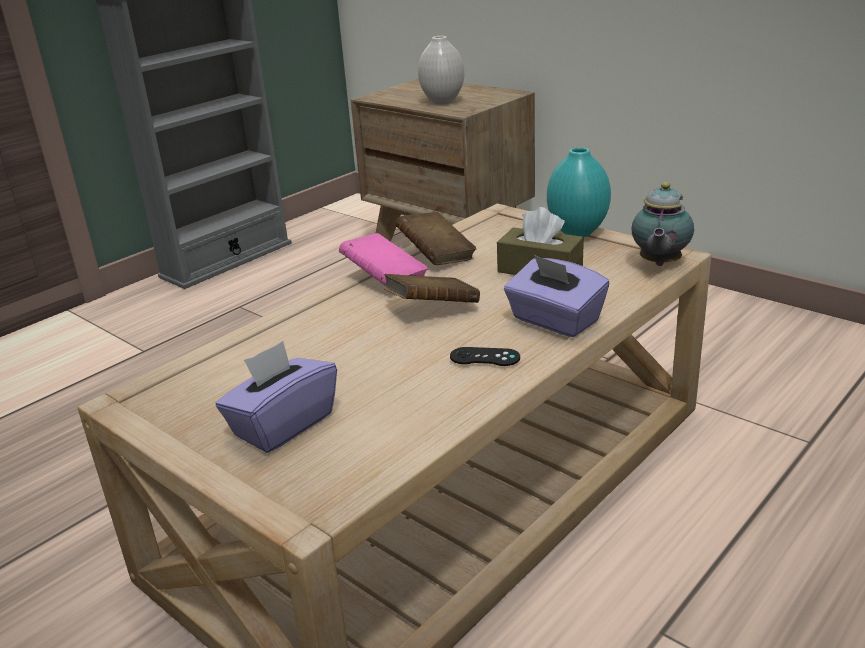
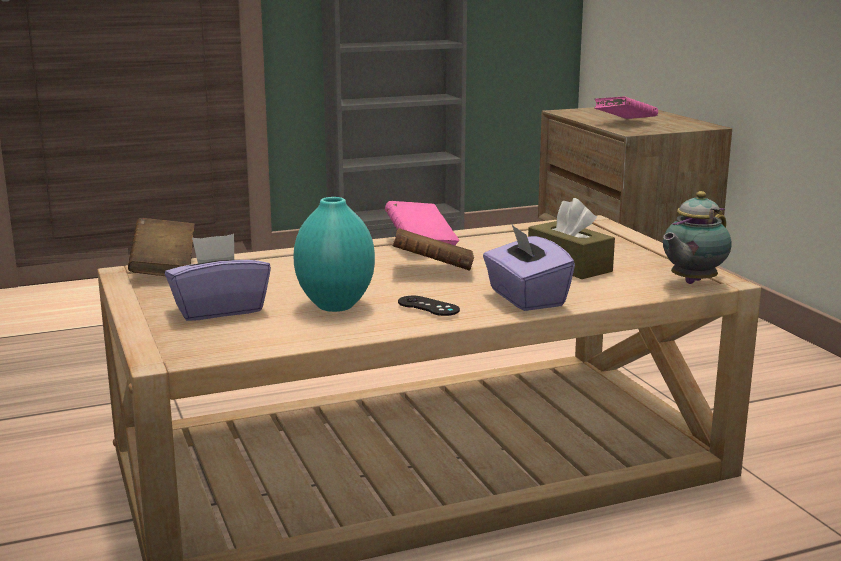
camera: 25 degrees right, 10 degrees down
(436, 256) = (489, 239): brown book -> brown book (164, 268)
(443, 102) = (624, 123): white vase -> pink book
(577, 233) = (644, 247): turquoise vase -> turquoise vase (334, 306)

